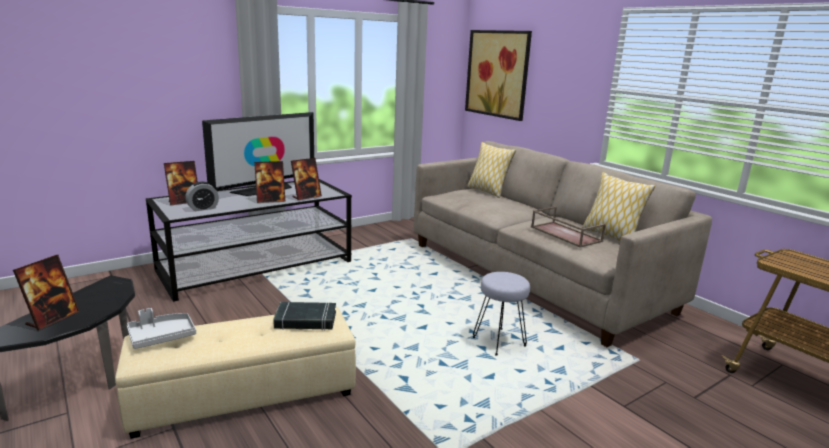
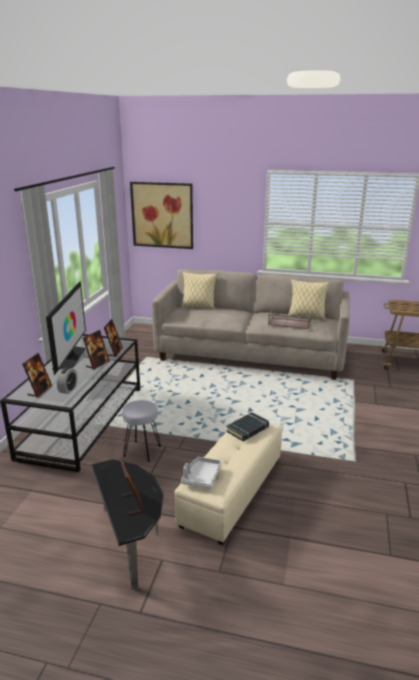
camera: 40 degrees left, 5 degrees up
(499, 342) = (293, 400): grey stool -> grey stool (142, 450)

